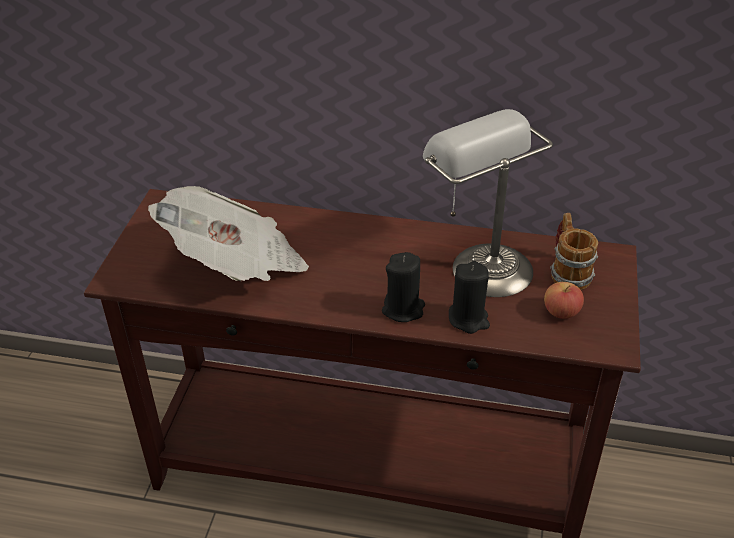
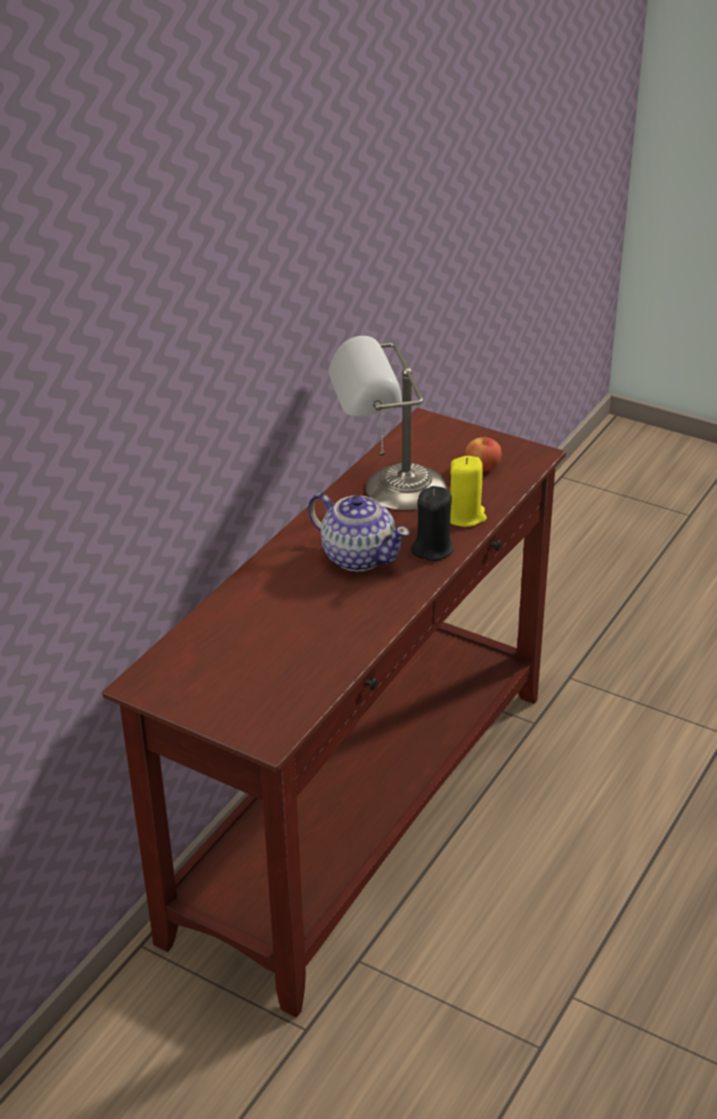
camera: 70 degrees left, 5 degrees down
(236, 264) = (300, 642): newspaper -> none
(369, 267) = (358, 556): none -> teapot
(468, 319) = (465, 516): black candle -> yellow candle
(567, 271) = (432, 449): mug -> none

